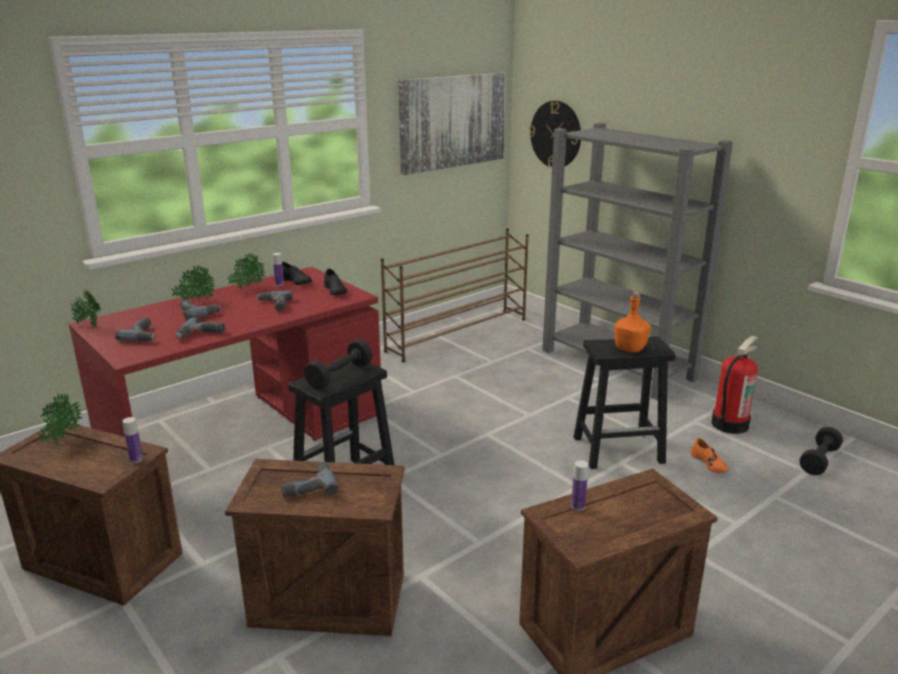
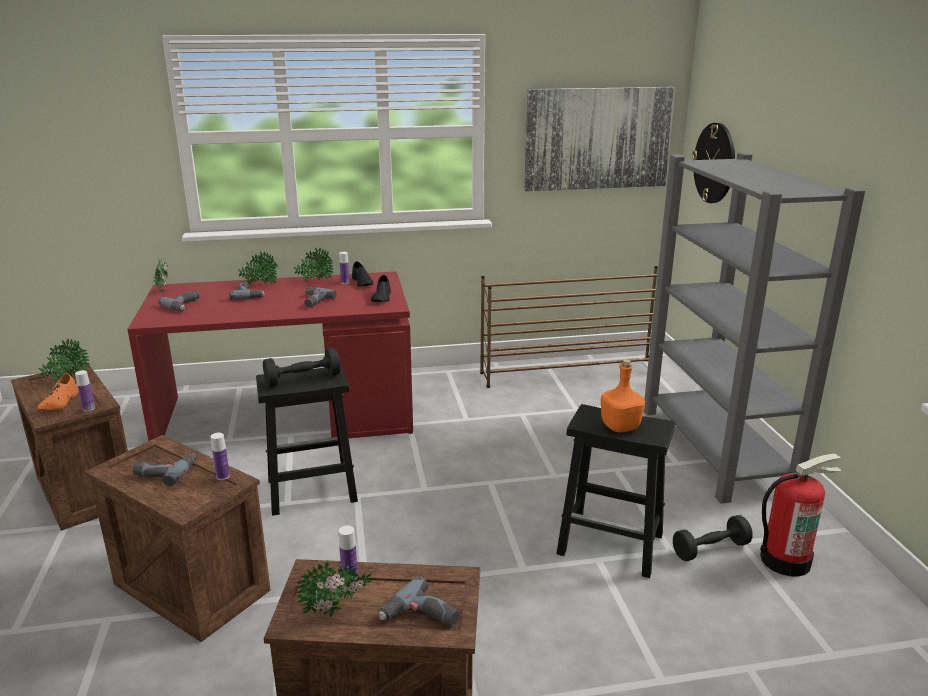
camera: 30 degrees right, 0 degrees up
(201, 334) = (222, 314): power drill -> power drill (420, 617)
(369, 473) = (223, 476): none -> bottle
(602, 530) = (337, 611): none -> potted plant
(709, 463) = (705, 597): orange shoe -> orange shoe (60, 402)
(819, 461) = (865, 648): black dumbbell -> black dumbbell (710, 549)

